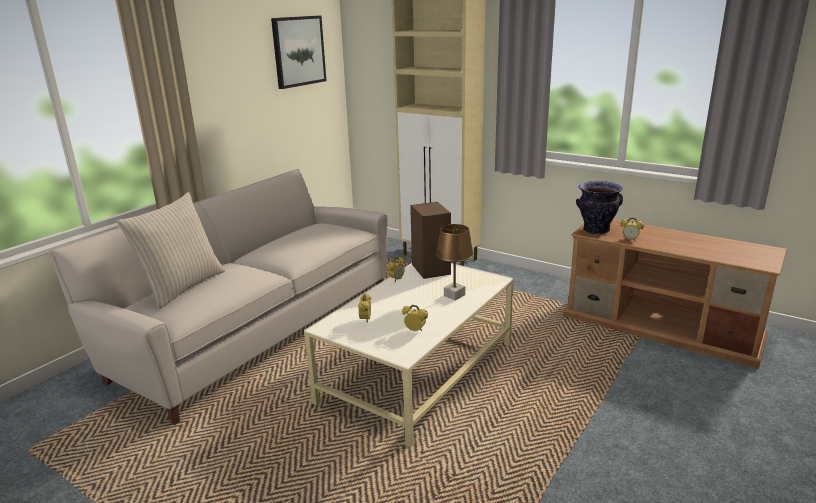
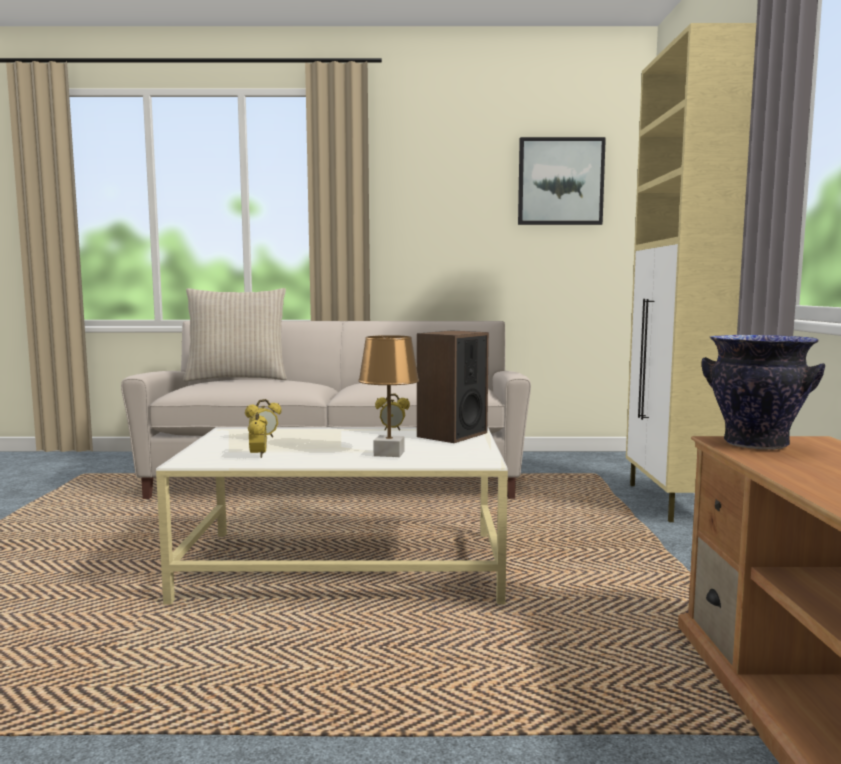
camera: 55 degrees right, 15 degrees down
(630, 240) = (778, 466): alarm clock -> none

